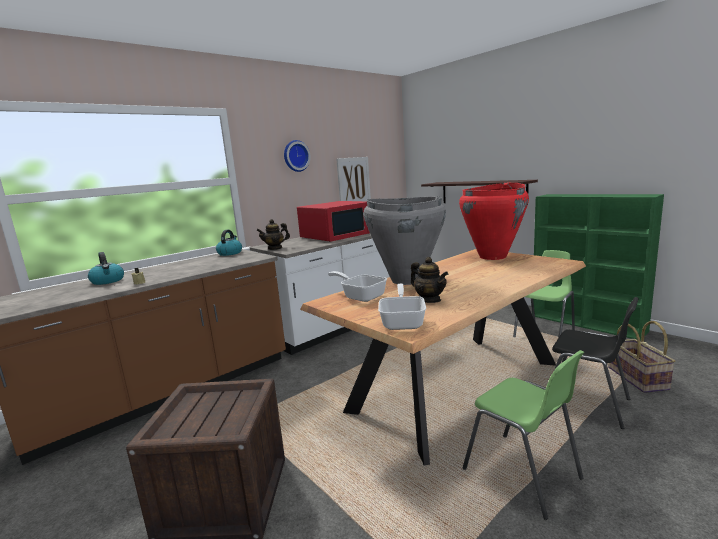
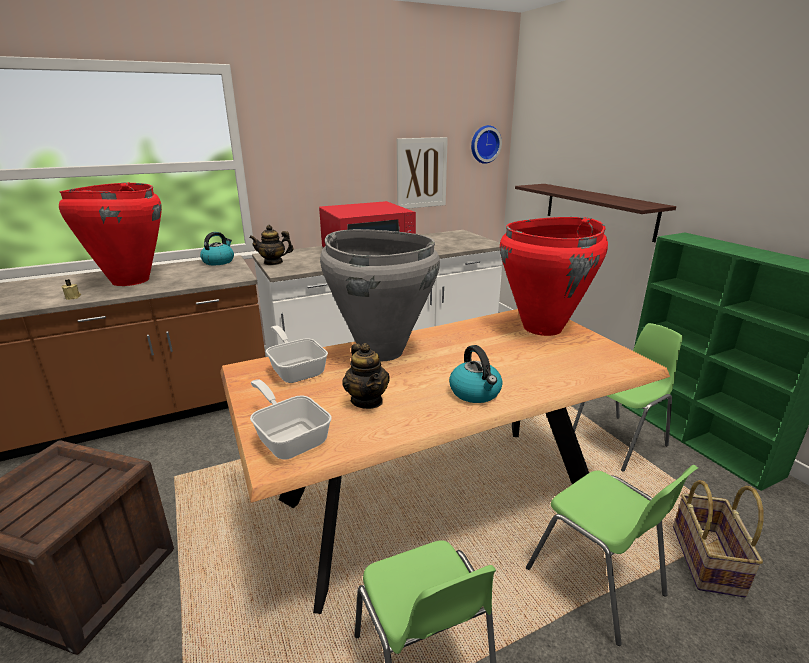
camera: 15 degrees right, 10 degrees up
(108, 281) = (52, 286): kettle -> kettle (475, 392)
(173, 270) = (130, 280): none -> red vase
(295, 156) = (333, 133): wall clock -> wall clock (484, 144)
(403, 321) = (289, 437): frying pan -> frying pan turned 60 degrees counterclockwise
(586, 403) = (596, 582): black chair -> green chair

